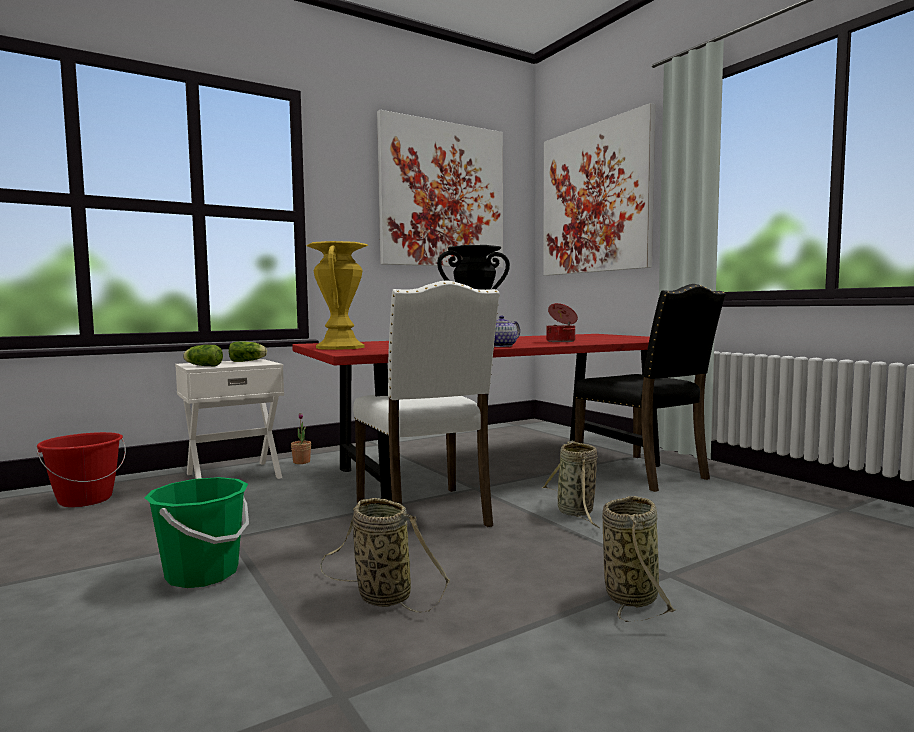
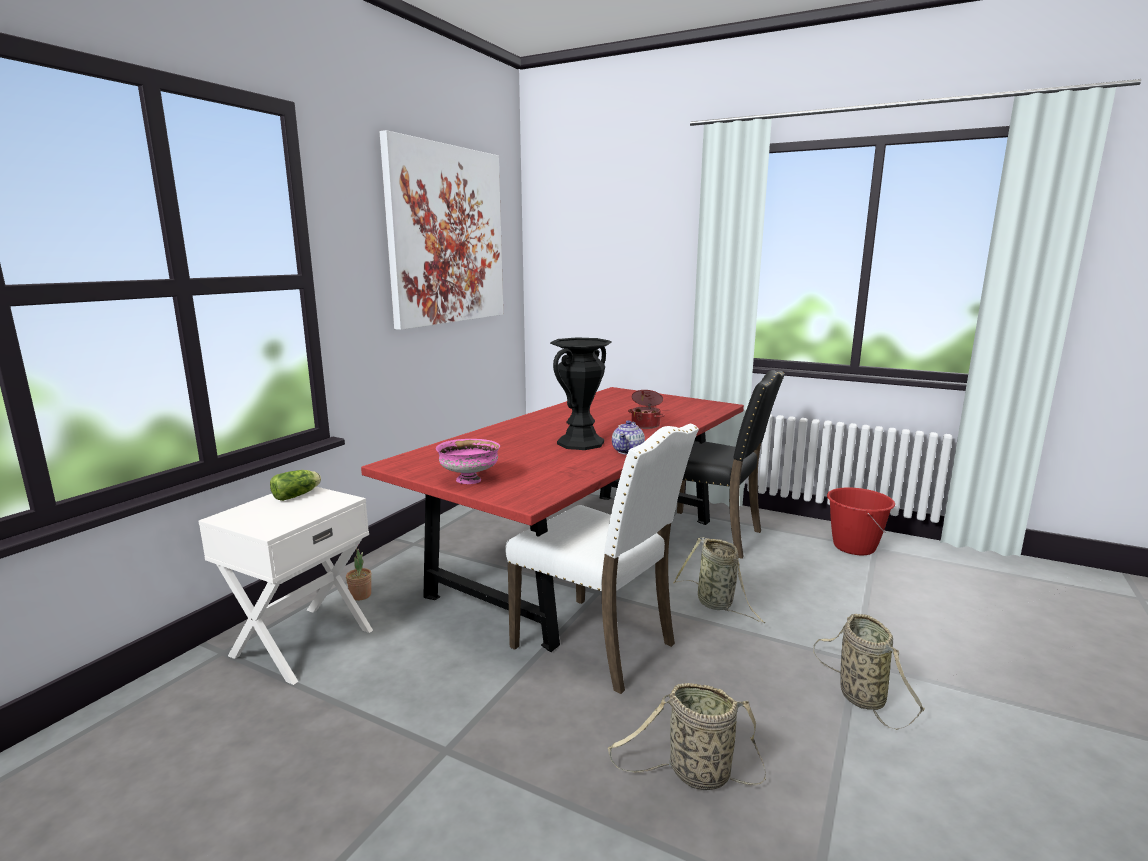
camera: 30 degrees left, 10 degrees up
(85, 500) = (138, 753): red bucket -> red bucket (853, 547)
(202, 366) = (268, 524): lettuce -> none
(202, 574) = (490, 819): green bucket -> none
(340, 347) = (469, 480): yellow vase -> pink bowl
(595, 199) = (608, 246): picture -> none

